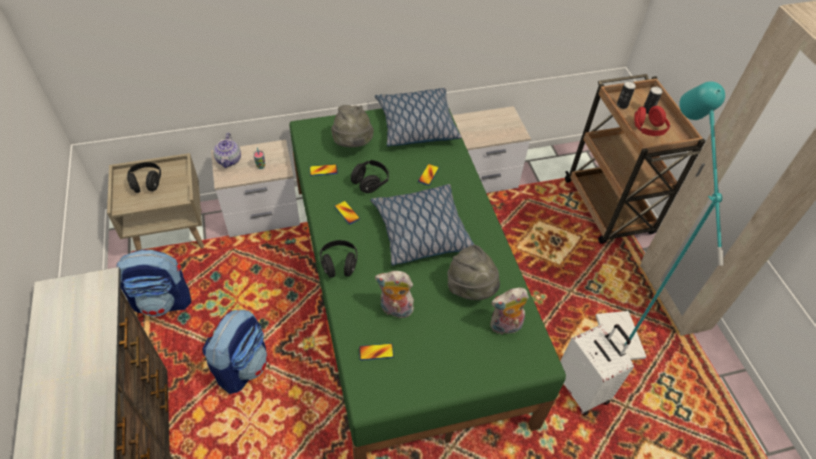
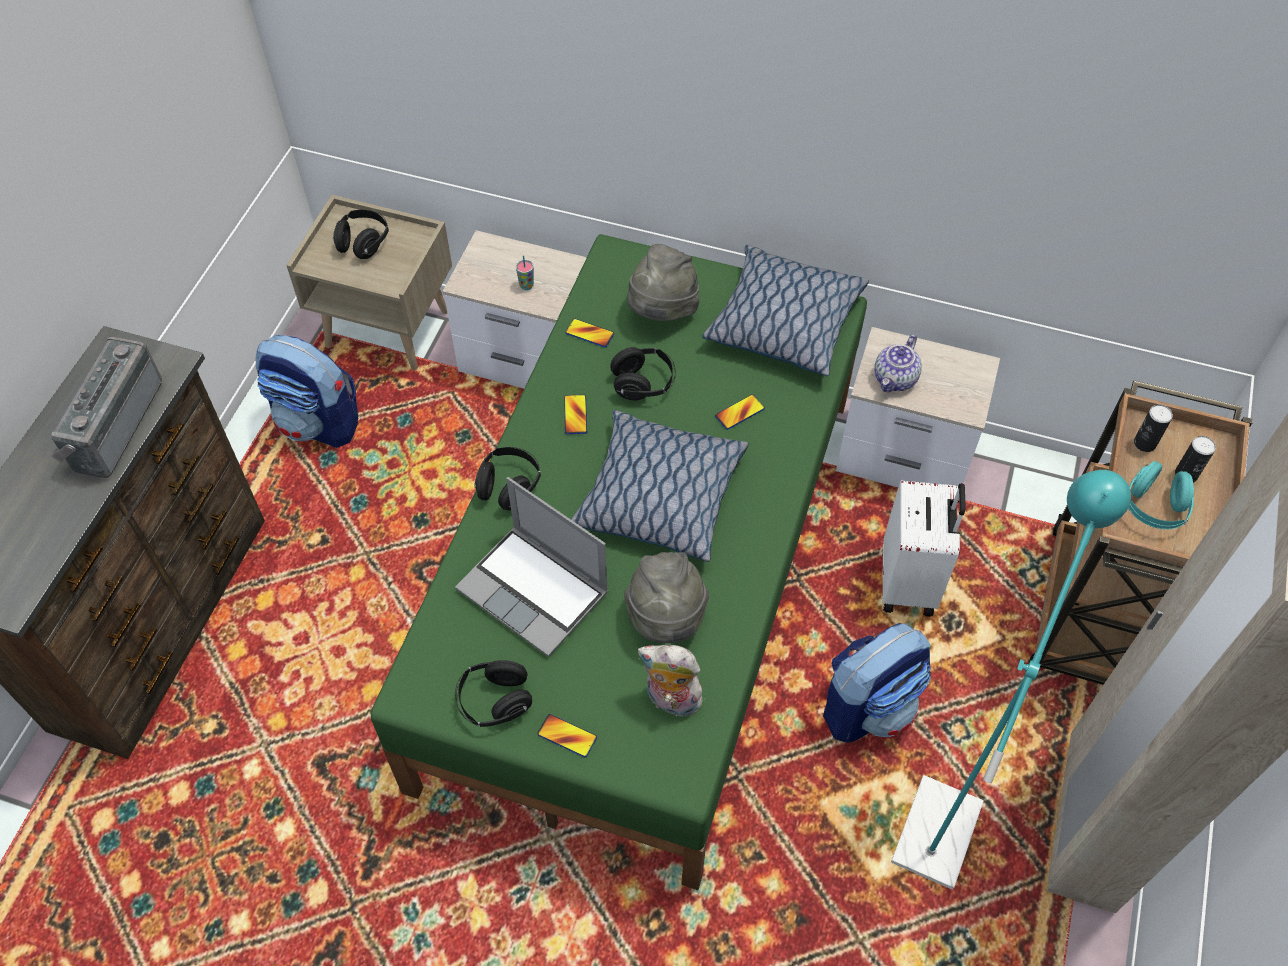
camera: 35 degrees right, 5 degrees up
(86, 335) = (113, 424): none -> radio
(229, 160) = (490, 256): teapot -> teapot (895, 379)
(242, 366) = (358, 565): backpack -> backpack (868, 705)
(376, 352) = (467, 635): phone -> phone (567, 736)
(395, 310) = (535, 591): plush toy -> laptop
(418, 378) = (495, 701): none -> black headphones
(583, 389) = (811, 874): white suitcase -> white suitcase (910, 583)
(648, 130) = (1153, 508): red headphones -> turquoise headphones

